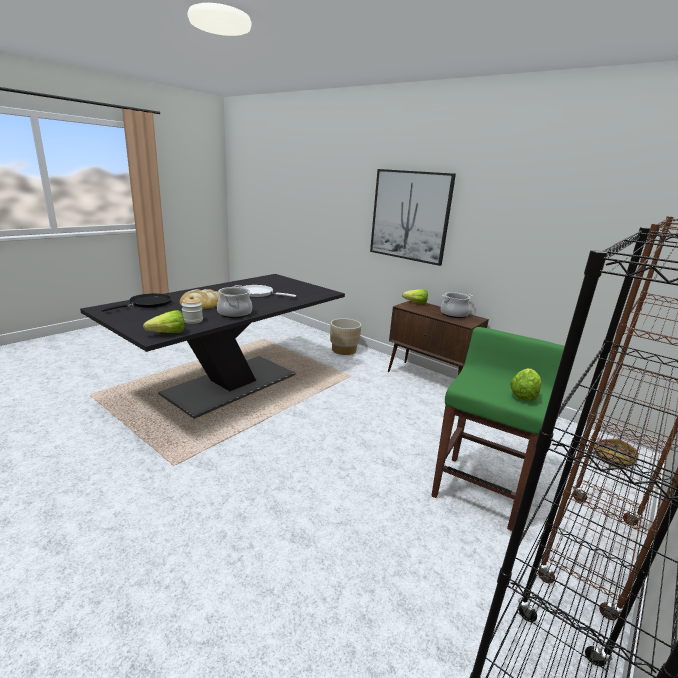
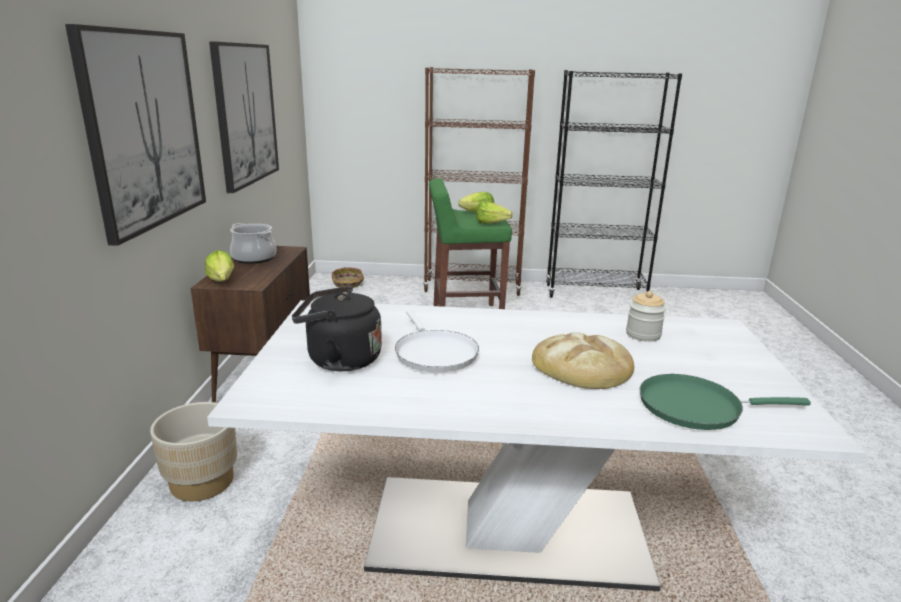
camera: 125 degrees left, 0 degrees up
(148, 304) = (696, 407): black frying pan -> green frying pan
(164, 334) = (704, 327): lettuce -> lettuce (494, 224)
(231, 384) = (508, 532): black dining table -> white dining table
(234, 313) = (561, 325): cooking pot -> none
(279, 285) = (339, 360): none -> black kettle
(533, 235) = (245, 114): none -> picture

